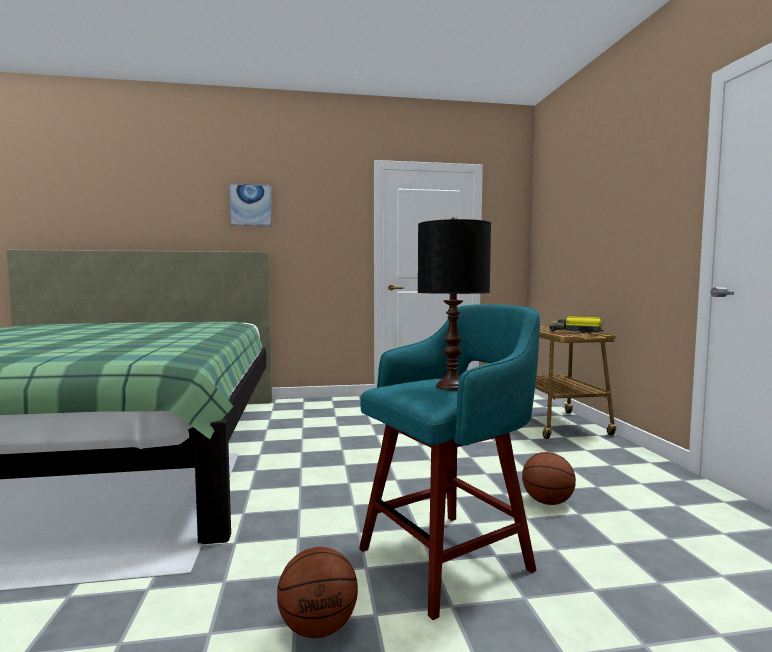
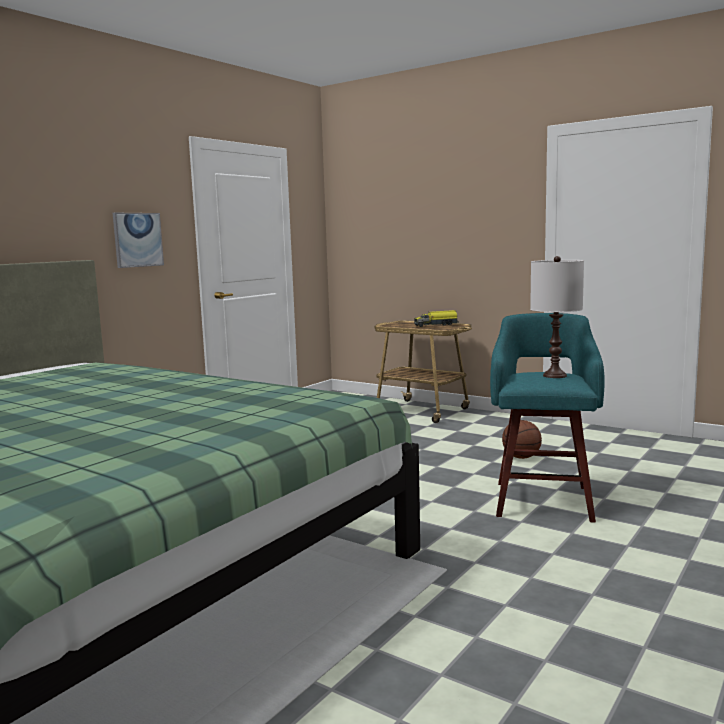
camera: 45 degrees left, 5 degrees up
(251, 205) = (53, 192): picture -> picture (138, 240)
(319, 627) = (565, 548): basketball -> none
(451, 387) = (554, 376): black table lamp -> white table lamp

